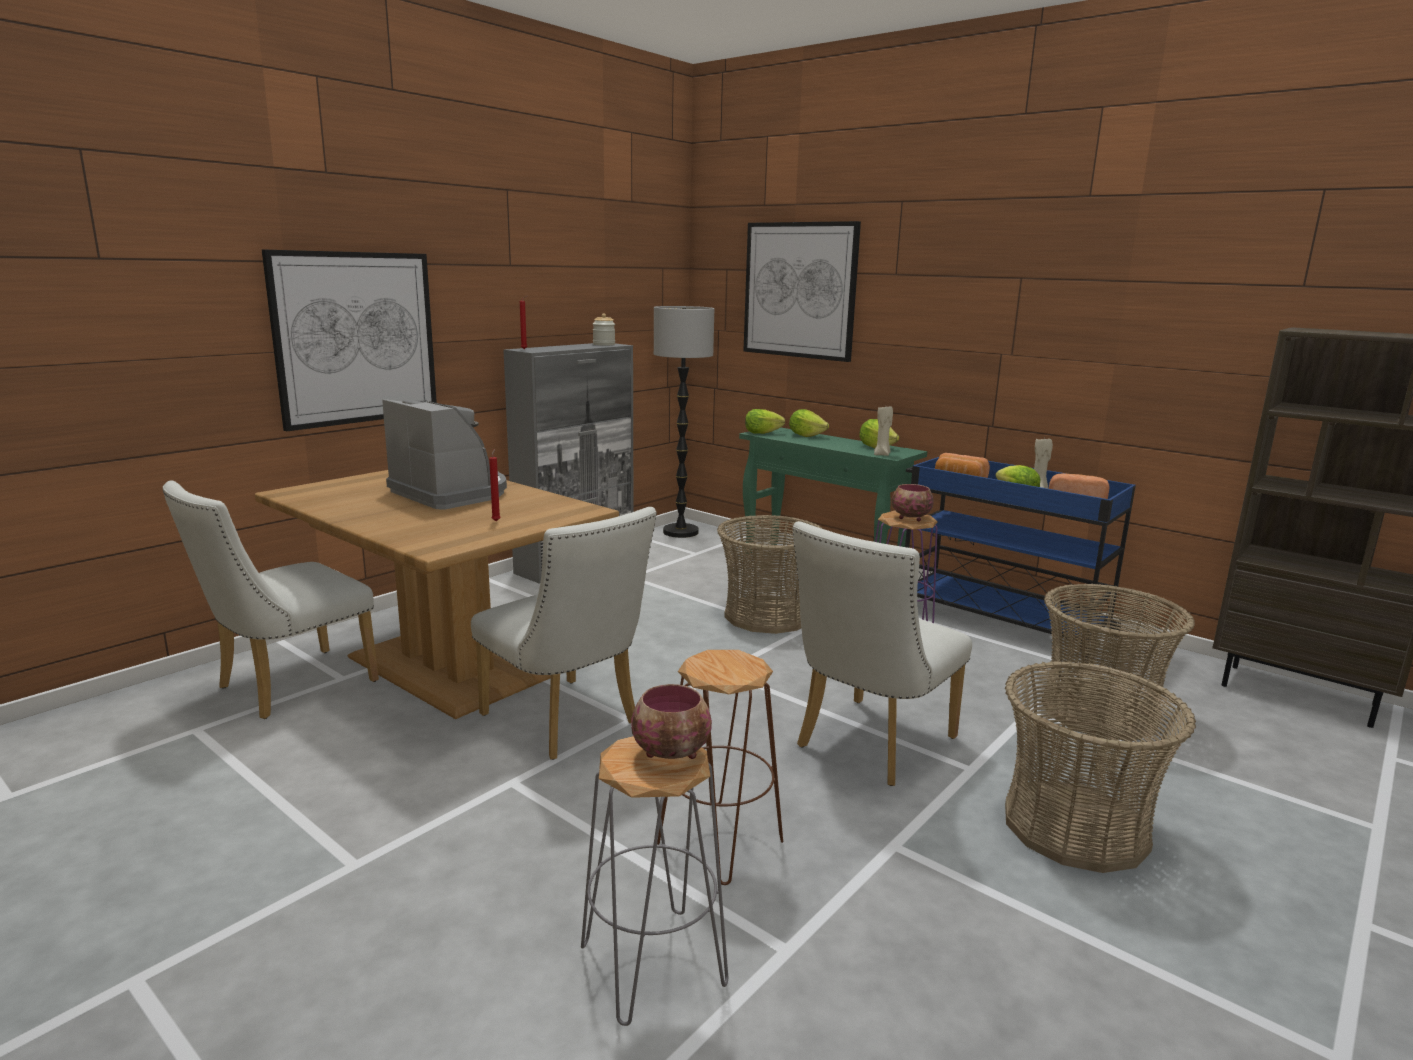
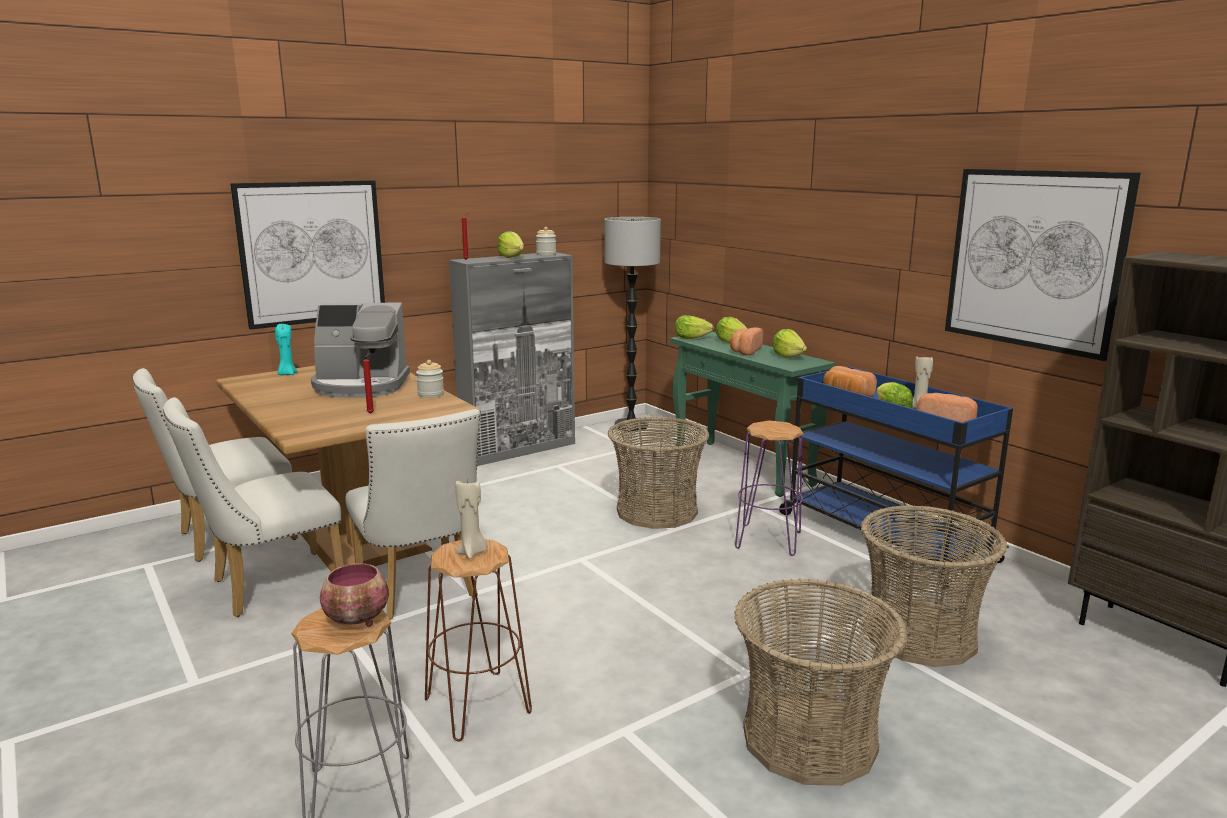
camera: 15 degrees right, 0 degrees up
(343, 484) = (287, 374): none -> turquoise candle
(451, 493) = (361, 386): coffee machine -> coffee machine turned 120 degrees clockwise
(545, 498) = (431, 394): none -> jar
(571, 347) = (512, 257): none -> lettuce
(799, 290) = (732, 203): picture -> picture (1034, 259)
(829, 444) = (745, 351): none -> bread
(868, 746) = (665, 640): white chair -> white chair (268, 586)
(882, 454) = (784, 364): beige candle -> beige candle (472, 553)
(910, 518) = (775, 429): bowl -> none

